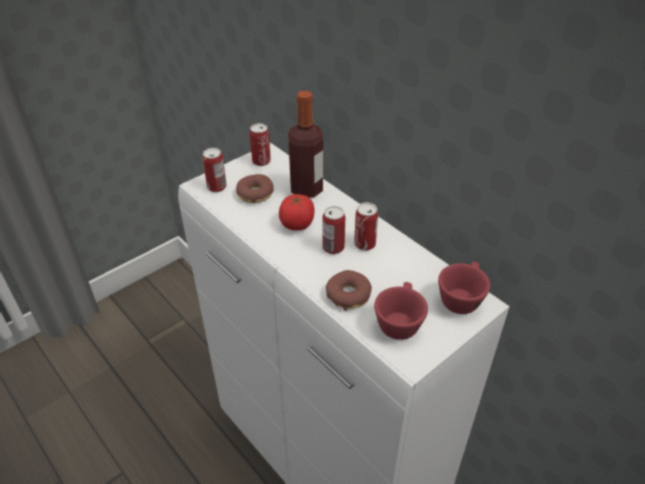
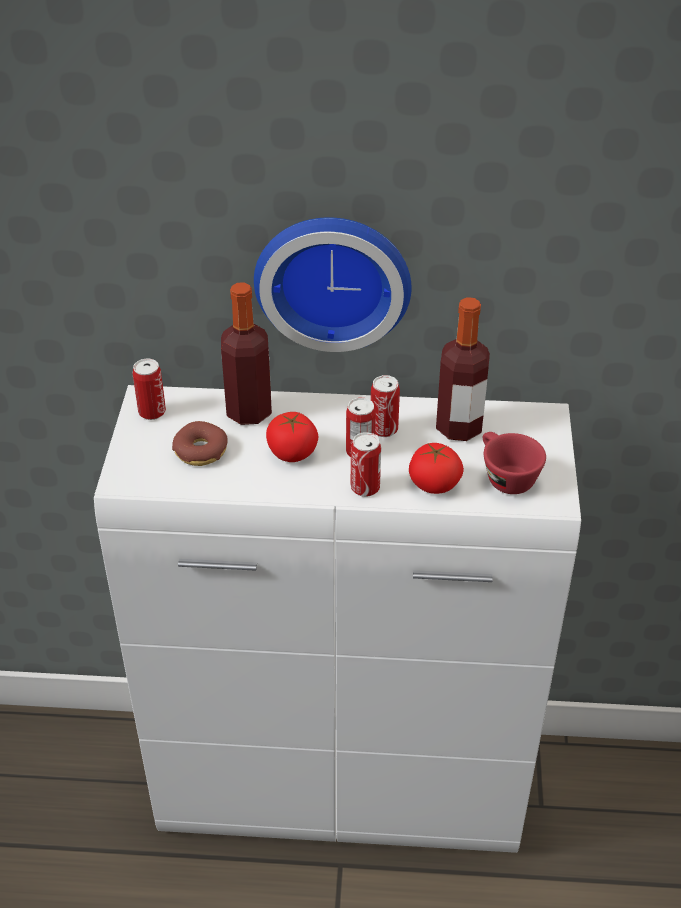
camera: 45 degrees left, 0 degrees up
(216, 187) = (145, 471): can -> can (365, 487)
(348, 295) = (434, 484): donut -> tomato
(379, 120) = (333, 277): none -> wall clock
(411, 272) = (459, 427): none -> bottle
(461, 297) = (525, 421): red cup -> none

